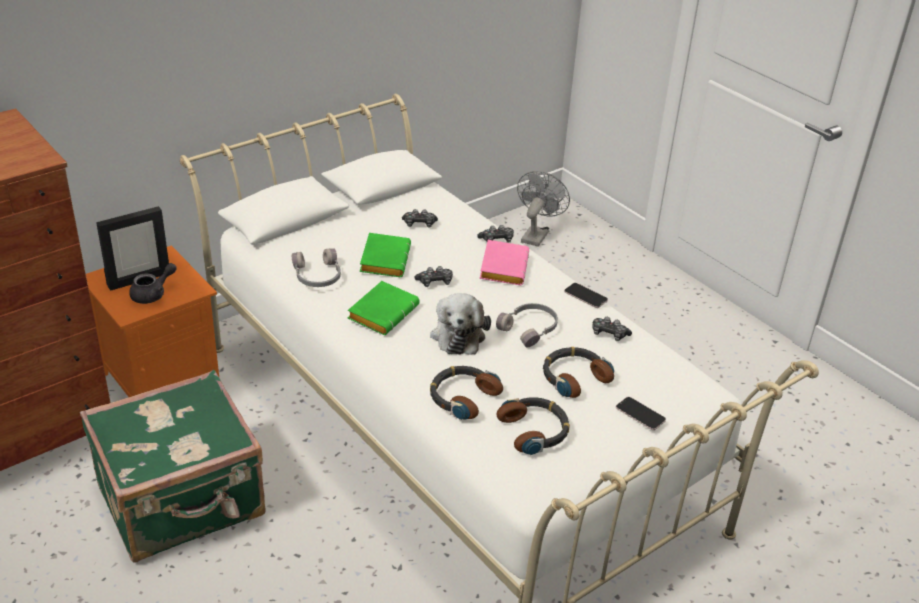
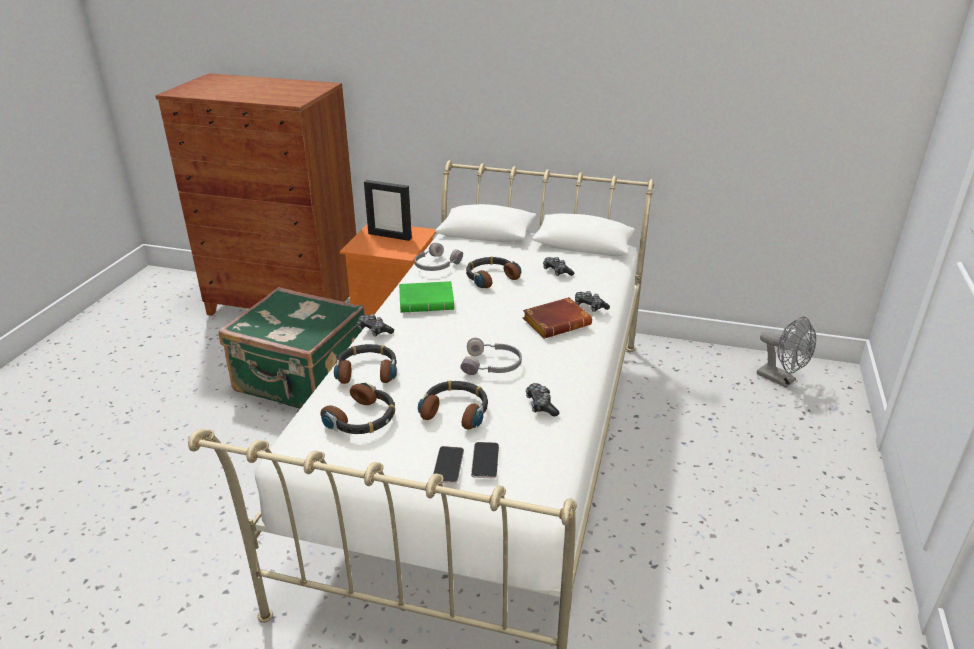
camera: 55 degrees right, 5 degrees down
(153, 294) = (381, 245): grey teapot -> none
(383, 259) = (491, 277): green book -> headphones
(435, 282) = (493, 305): game controller -> game controller (374, 331)
(458, 334) = (442, 339): plush toy -> none
(502, 267) = (557, 322): pink book -> brown book
(536, 234) = (781, 380): grey fan -> grey fan turned 60 degrees clockwise
(585, 296) = (579, 373): phone -> phone (485, 460)

